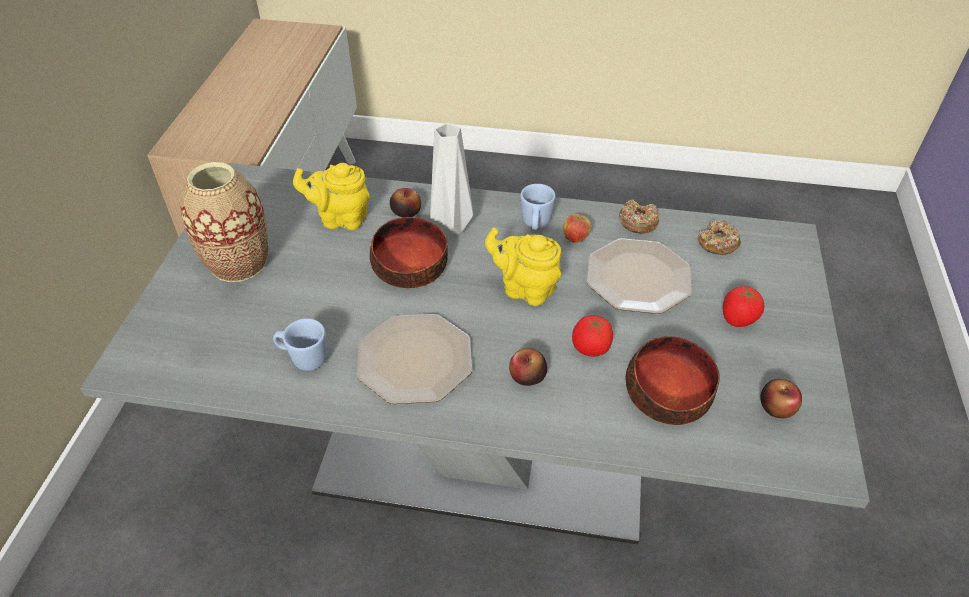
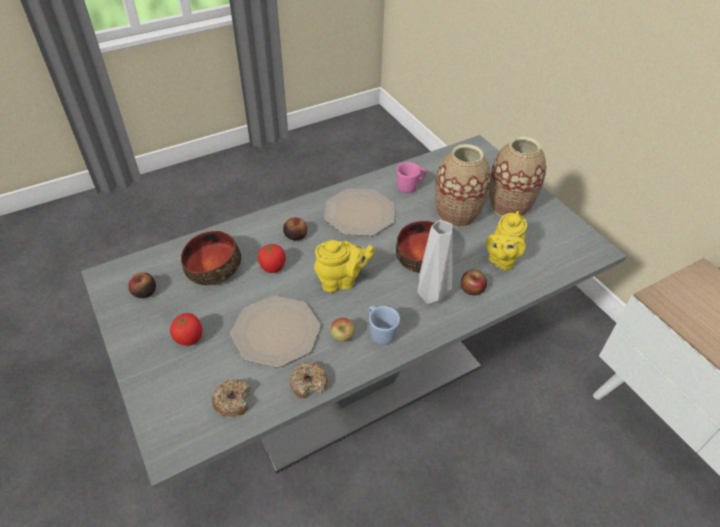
camera: 140 degrees right, 0 degrees up
(304, 358) = (410, 187): blue mug -> pink mug
(307, 288) = (456, 214): none -> vase
(340, 218) = (501, 260): yellow teapot -> yellow teapot turned 150 degrees clockwise

